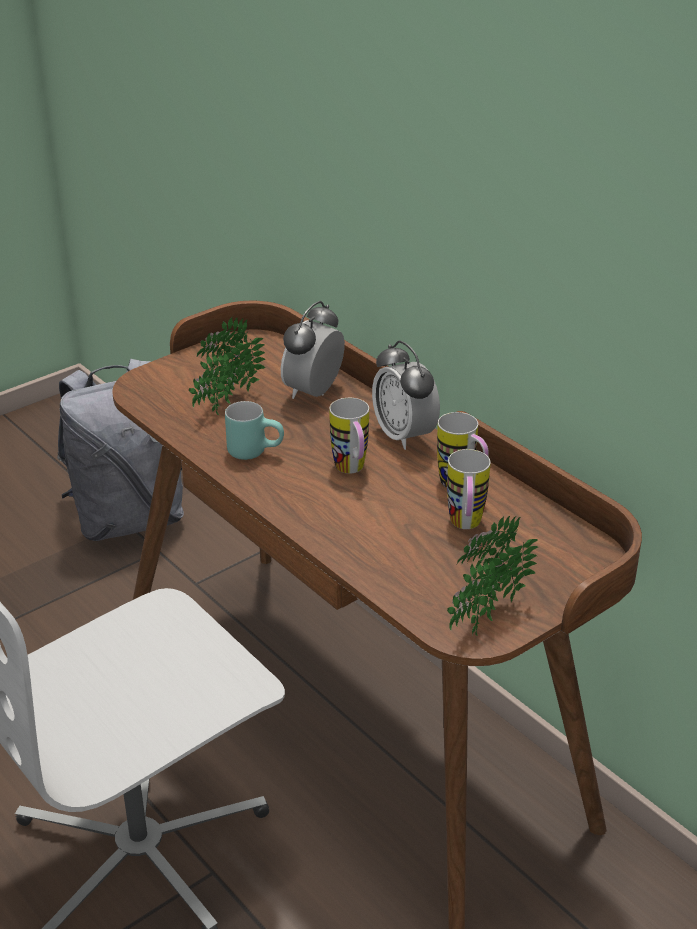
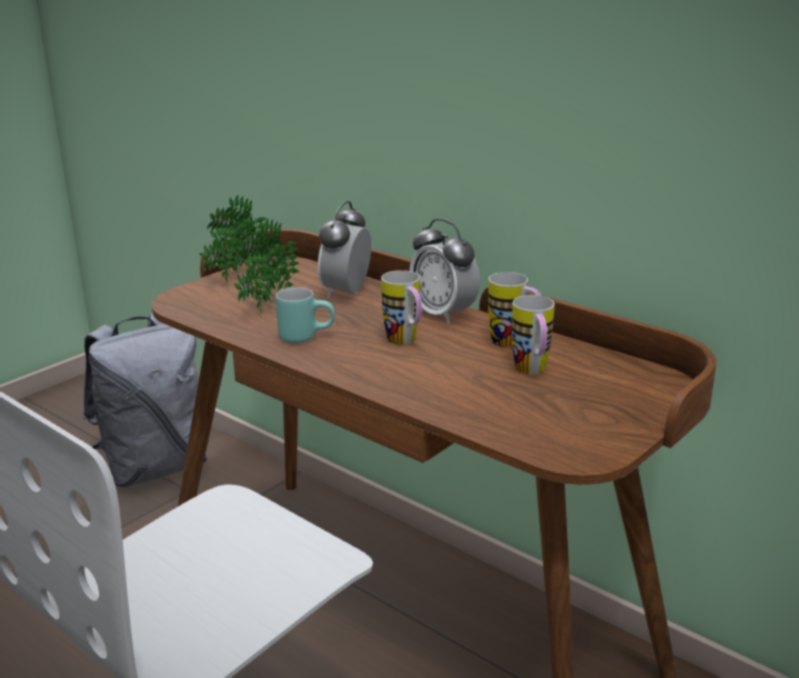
camera: 10 degrees left, 10 degrees down
(483, 617) = (586, 440): potted plant -> potted plant (234, 276)

